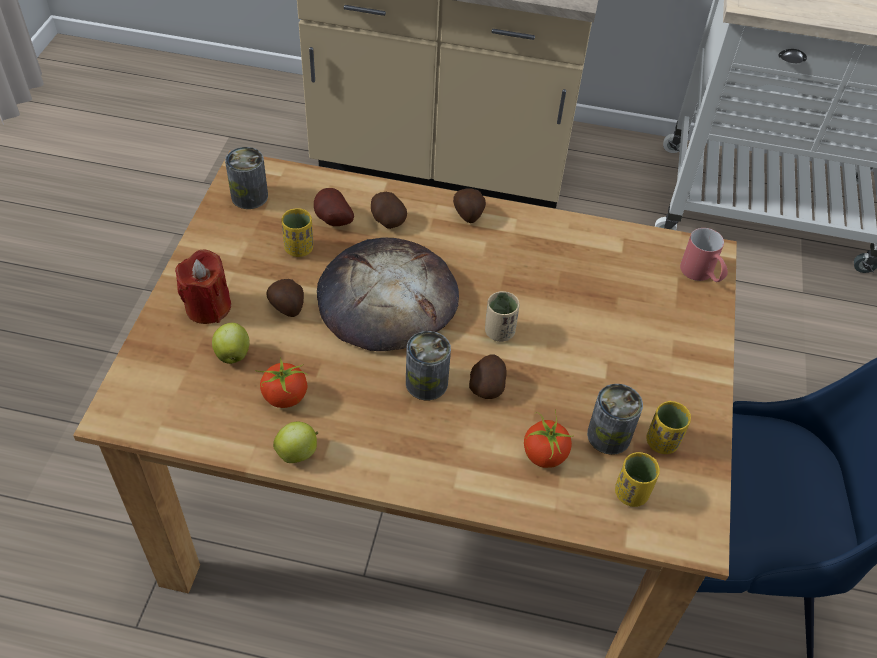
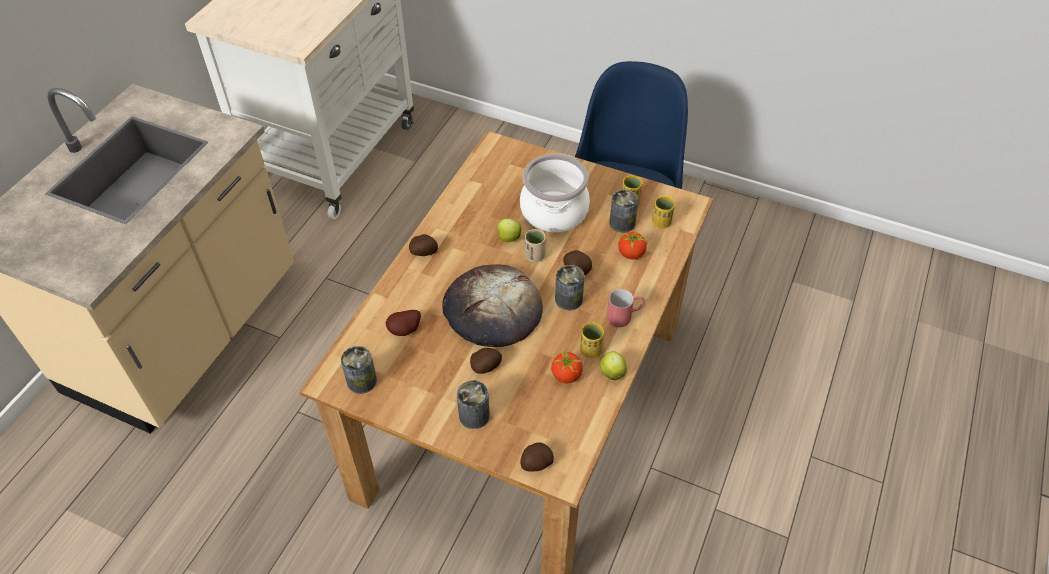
camera: 75 degrees left, 0 degrees up
(208, 307) = (474, 415): red candle -> can
(233, 354) = (522, 403): apple -> apple (508, 238)
(299, 249) = (429, 354): yellow cup -> yellow cup (590, 350)
(387, 220) = (416, 298): potato -> potato (536, 463)
(600, 344) = (555, 211): none -> cooking pot
(701, 275) = (511, 153): red mug -> red mug (625, 316)

